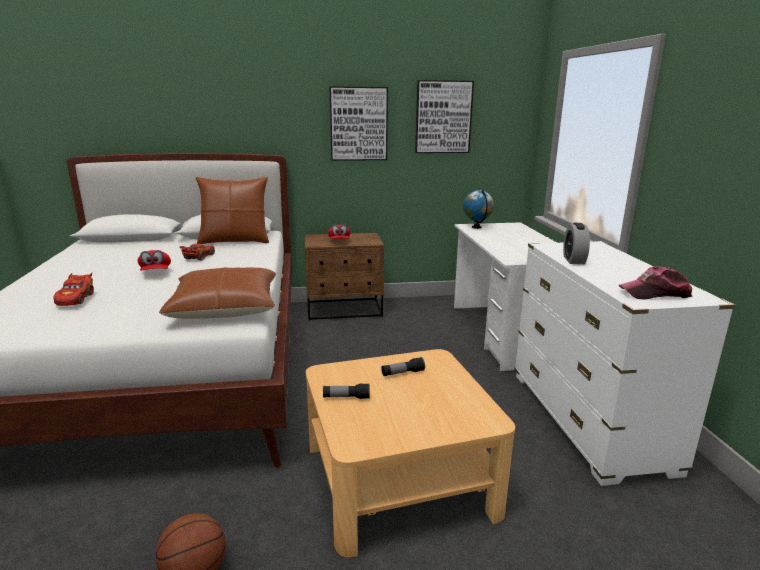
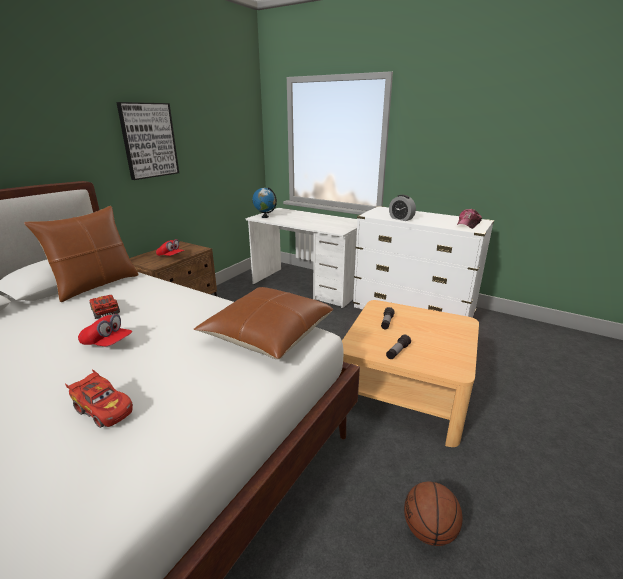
camera: 50 degrees left, 5 degrees up
(443, 117) = (210, 130): picture -> none

